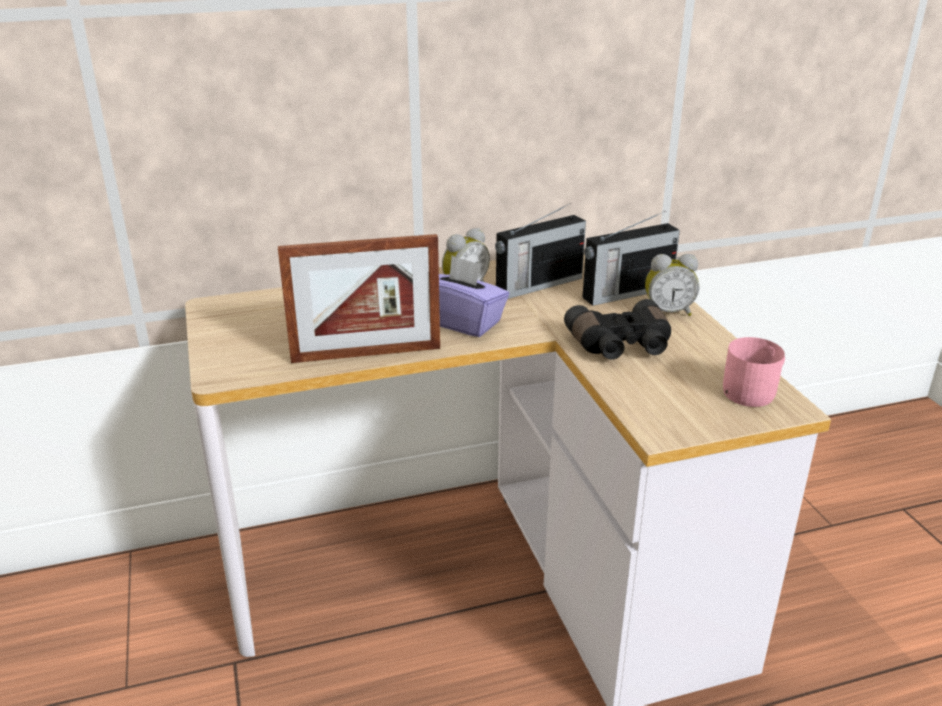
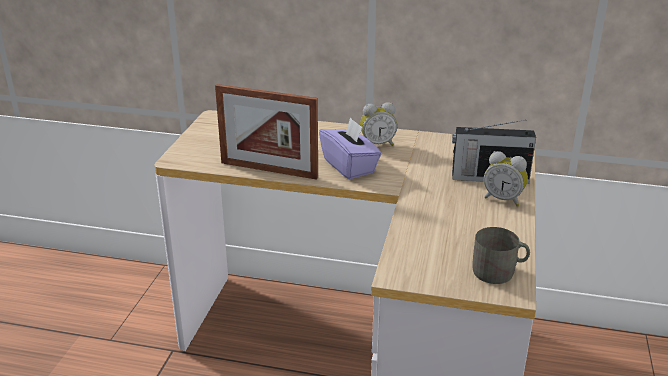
camera: 30 degrees right, 0 degrees up
(537, 285) = (430, 155): radio -> none
(621, 346) = (439, 212): black binoculars -> none
(754, 391) = (499, 272): pink mug -> grey mug

